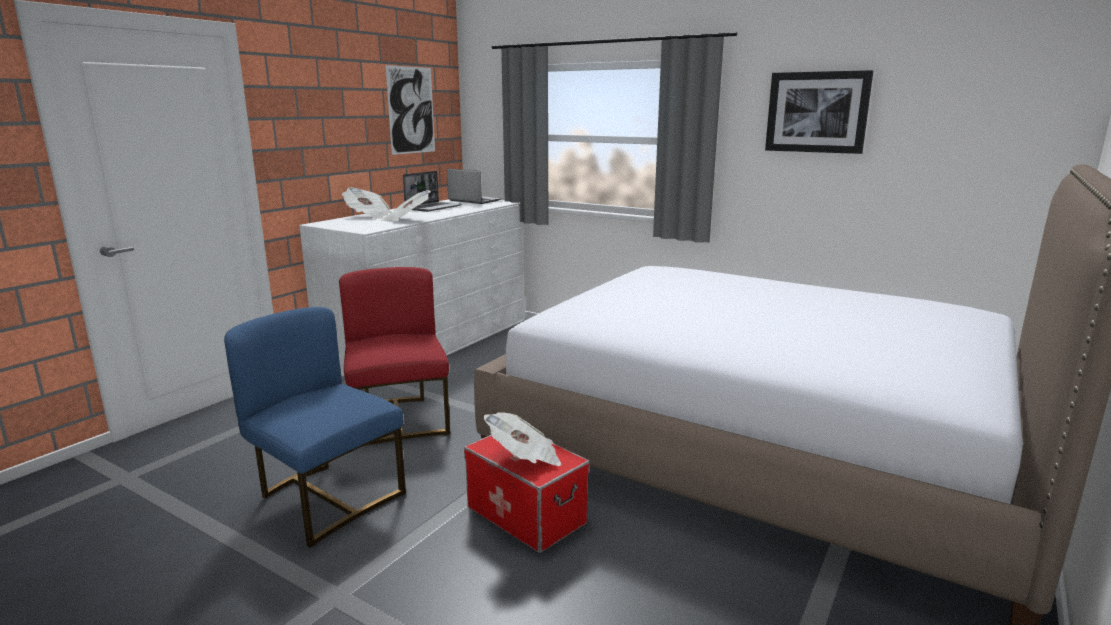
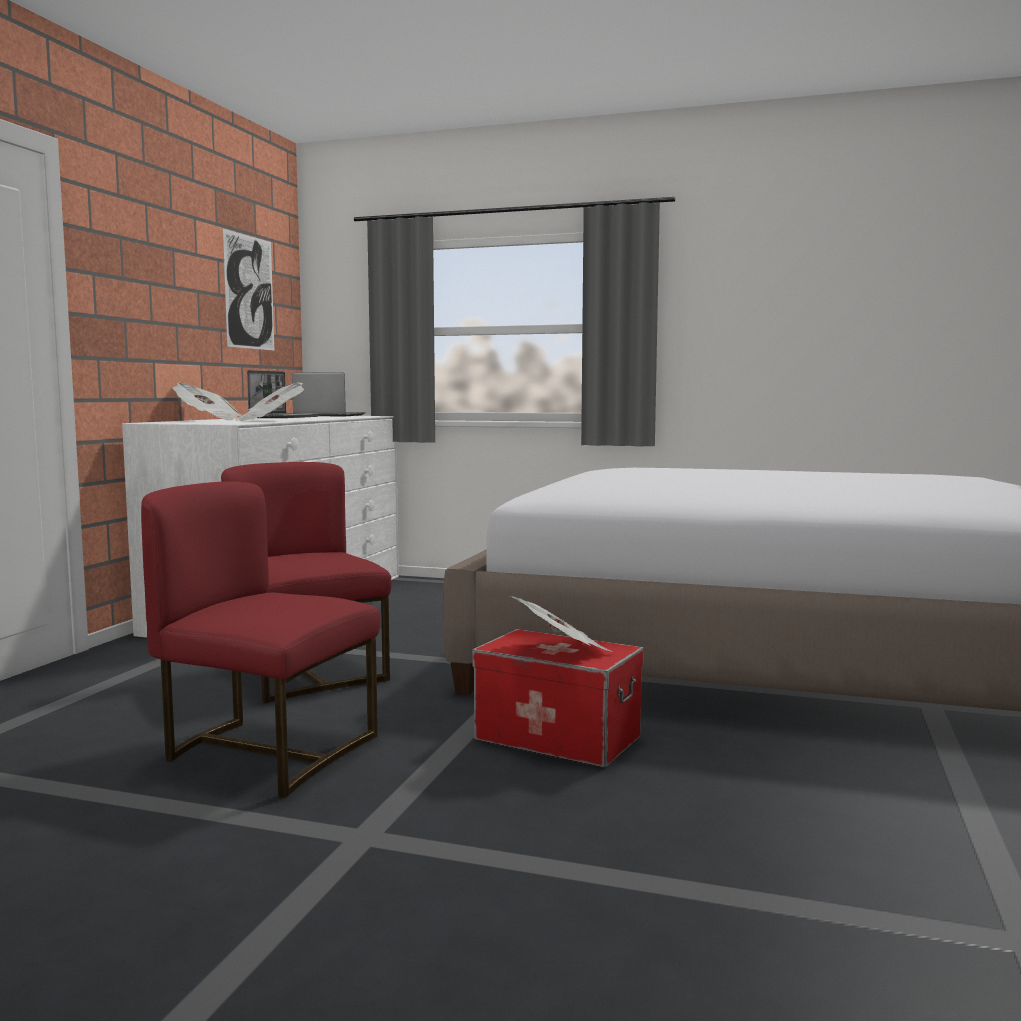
camera: 15 degrees left, 10 degrees down
(326, 498) = (266, 752): blue chair -> red chair
(817, 112) = (770, 286): picture -> none

